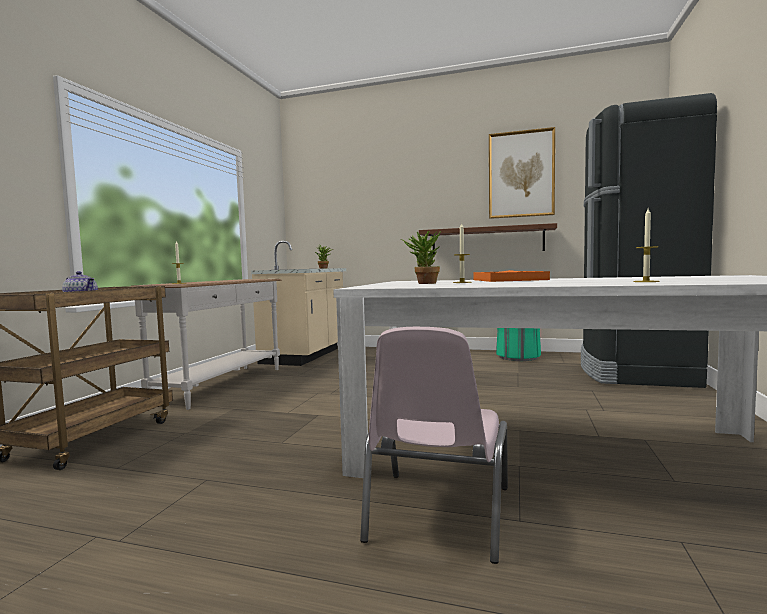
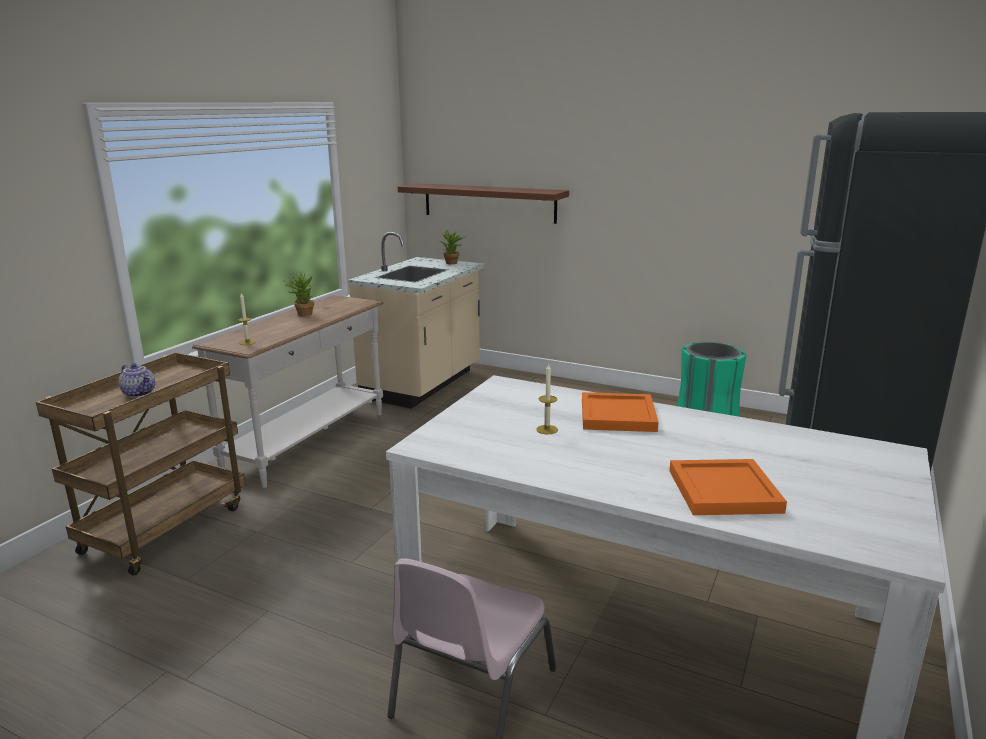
camera: 10 degrees right, 15 degrees up
(423, 283) = (501, 426): potted plant -> potted plant (302, 314)
(486, 240) = (686, 243): brown shelf -> brown shelf (489, 202)
(521, 174) = (747, 147): picture -> none
(646, 281) = (726, 491): candle -> orange tray

